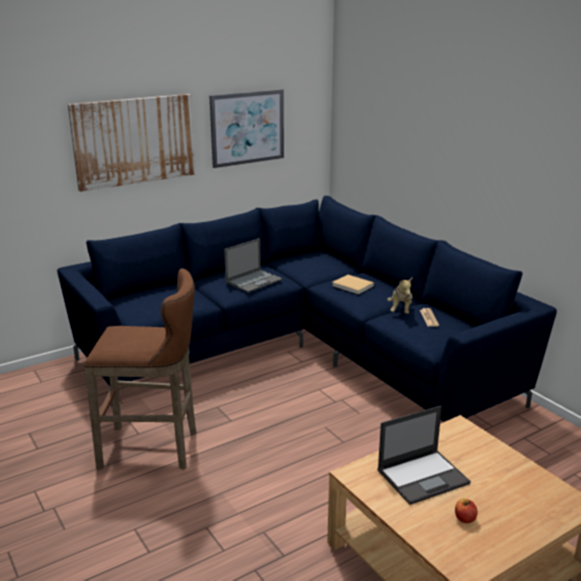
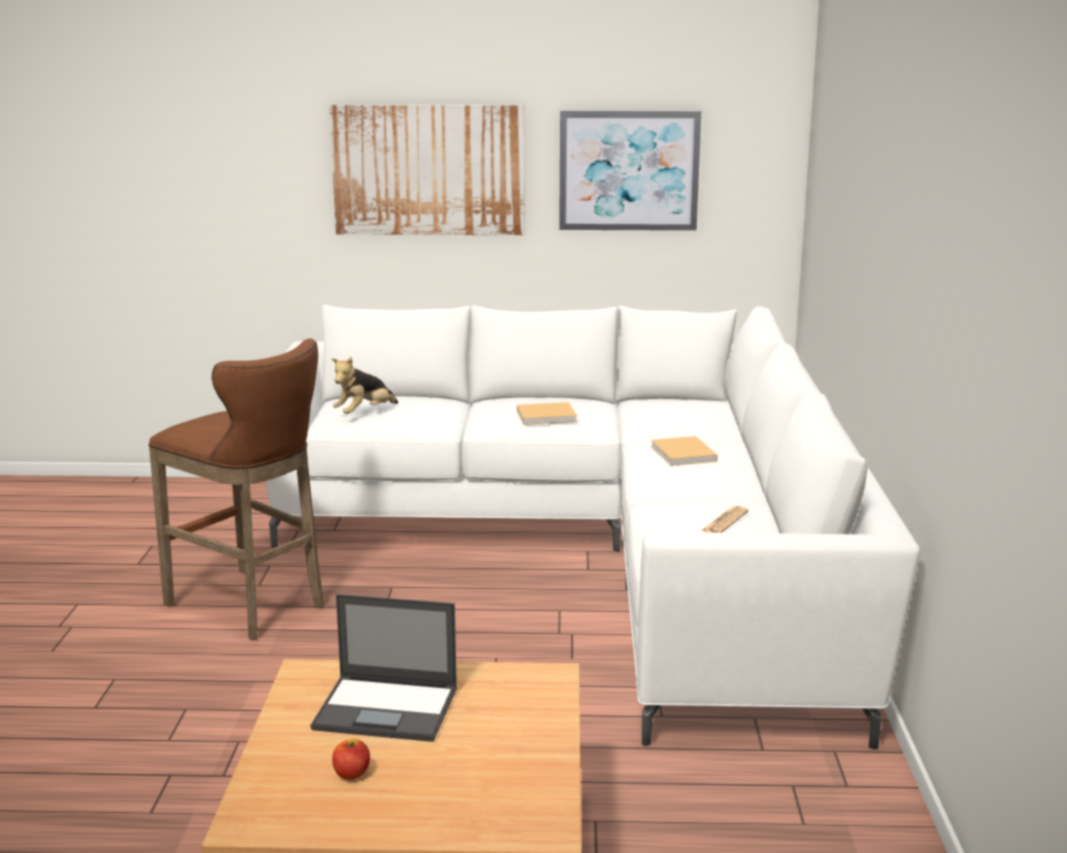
camera: 35 degrees right, 5 degrees down
(254, 281) = (548, 416): laptop -> beige book
(301, 352) = (605, 557): blue sofa -> white sofa
(400, 310) = (704, 503): plush toy -> plush toy (364, 413)

